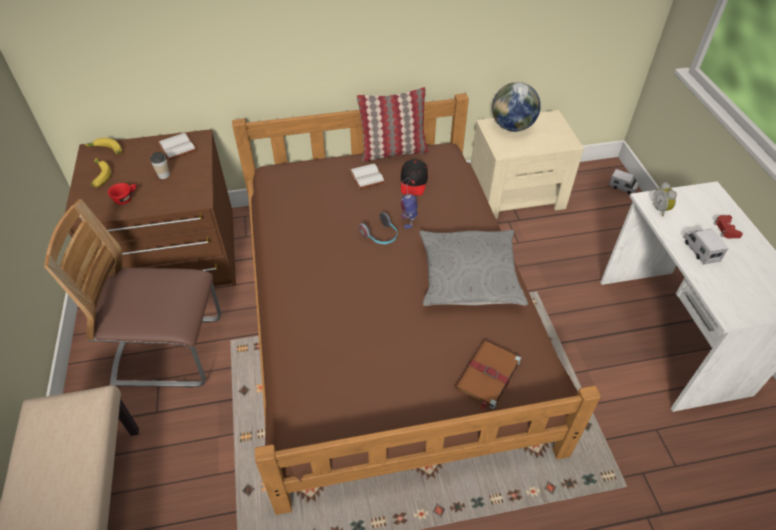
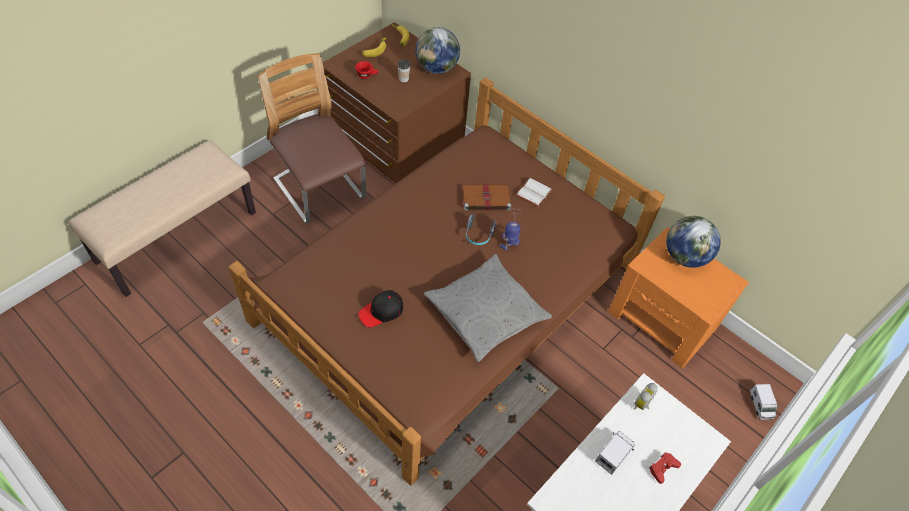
camera: 50 degrees right, 5 degrees up
(178, 147) = (436, 69): white book -> globe
(393, 151) = (581, 194): pillow -> none
(413, 182) = (556, 225): black cap -> black cap (381, 312)
(487, 376) = (397, 370): brown book -> brown book (485, 198)
(517, 194) = (663, 319): beige nightstand -> orange nightstand

